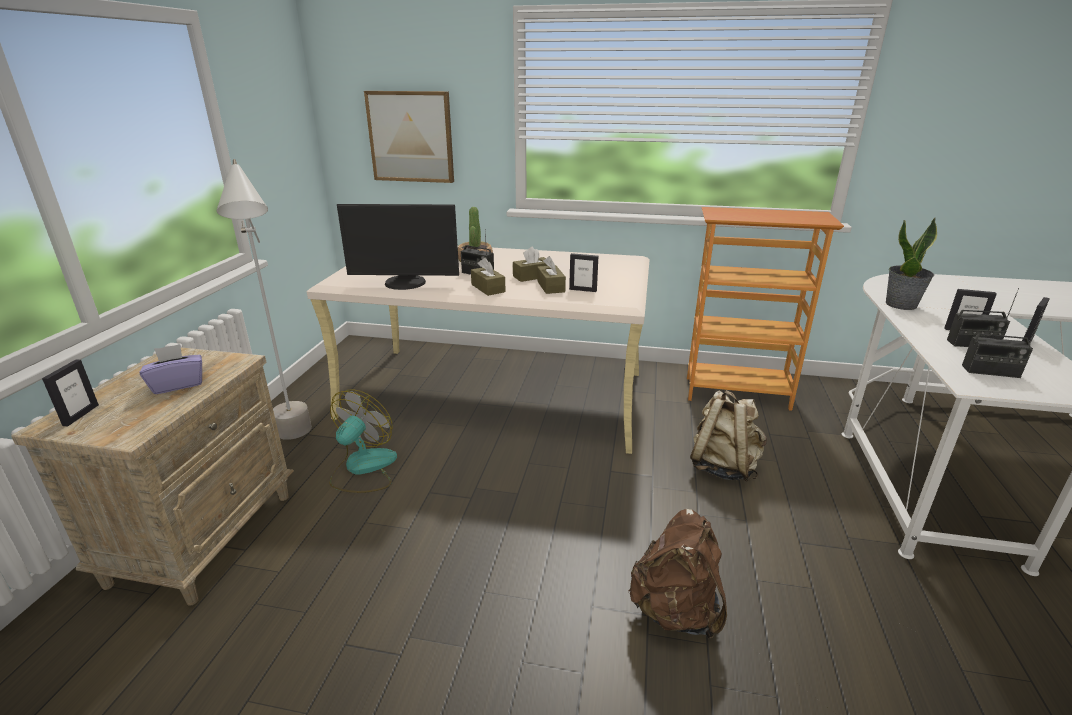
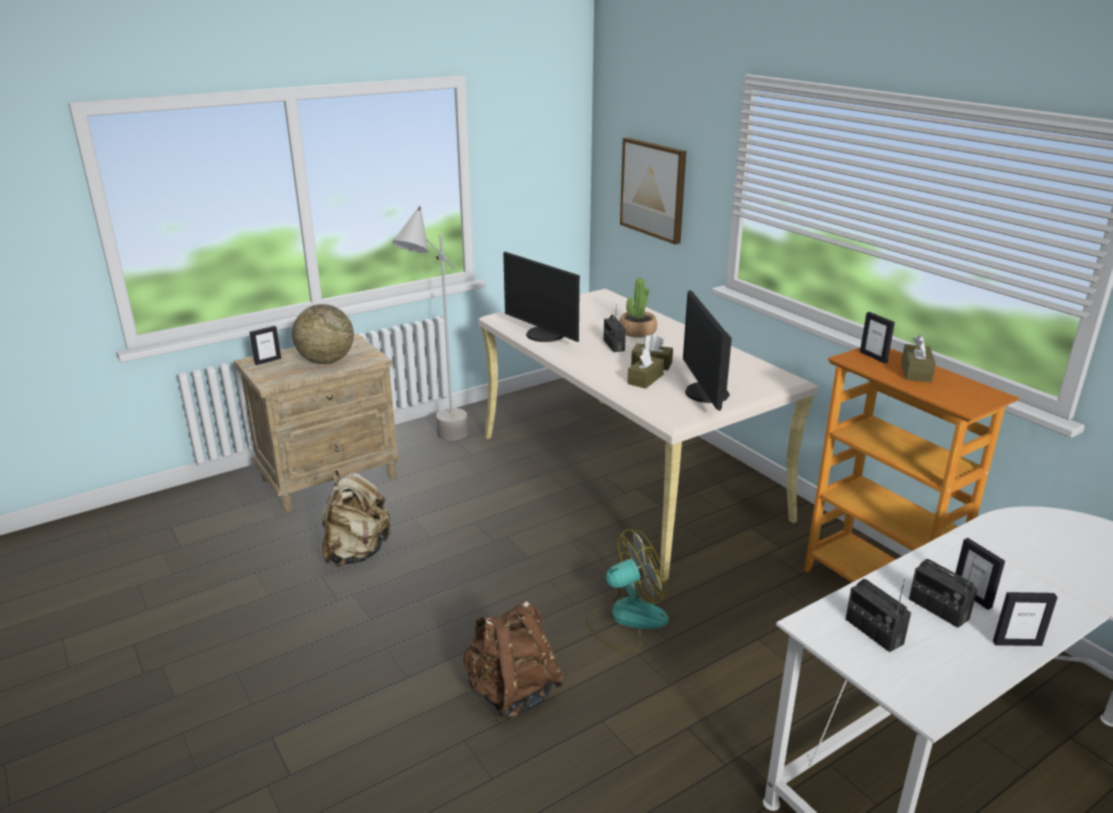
camera: 45 degrees right, 0 degrees up
(178, 384) = (326, 361): purple tissue box -> globe
(363, 468) = (457, 483): fan -> fan (626, 619)
(488, 288) = (593, 362): brown tissue box -> brown tissue box (916, 372)
(583, 290) = (665, 392): picture frame -> picture frame (873, 357)
(607, 282) = (704, 393): none -> monitor
(723, 467) = (728, 638): beige backpack -> beige backpack (356, 552)
(901, 305) = (979, 544): potted plant -> none

